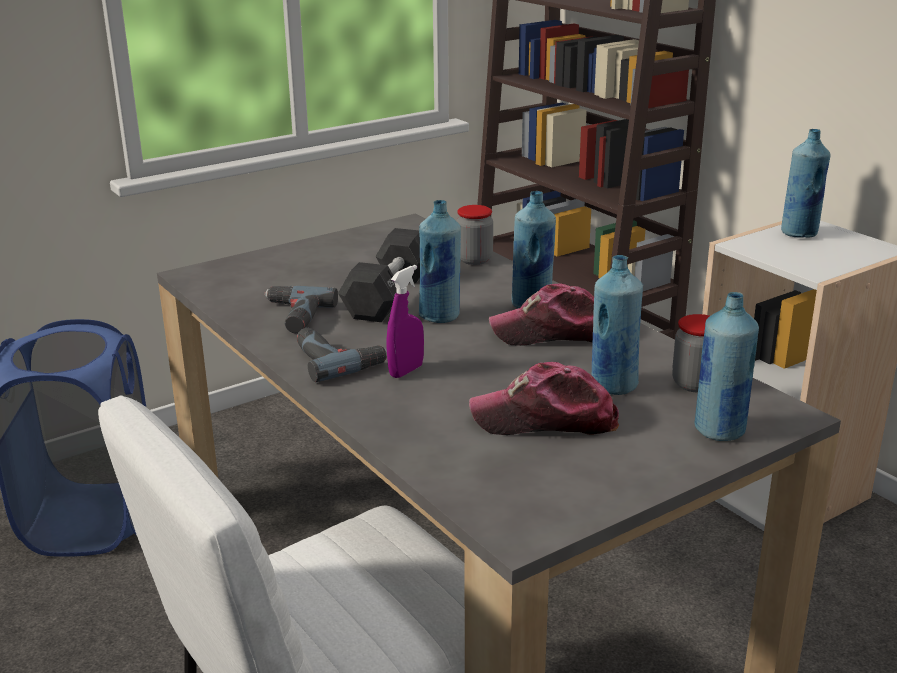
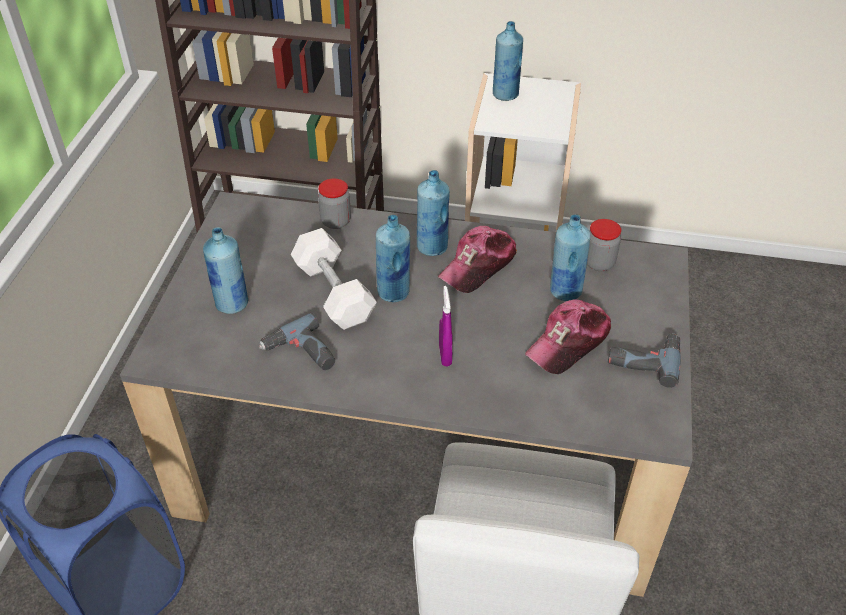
camera: 45 degrees left, 20 degrees up
(337, 360) = (391, 374): power drill -> power drill (644, 358)
(389, 296) = (334, 292): black dumbbell -> white dumbbell
(719, 430) = (652, 293): blue bottle -> blue bottle (232, 304)

